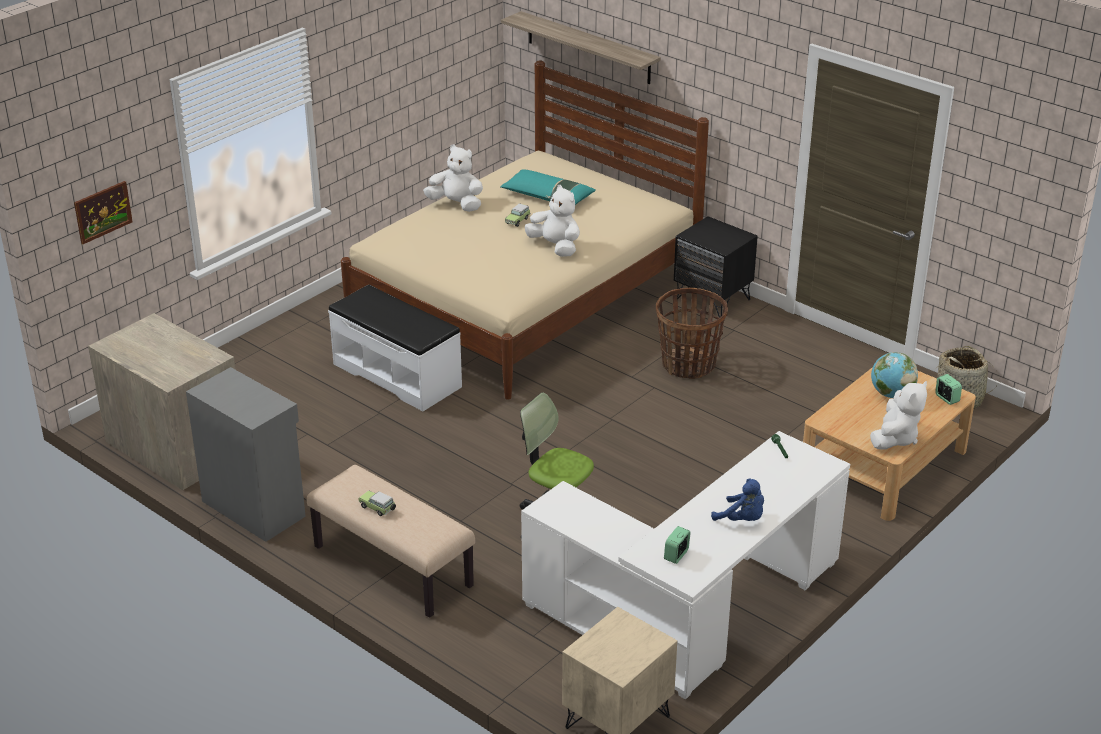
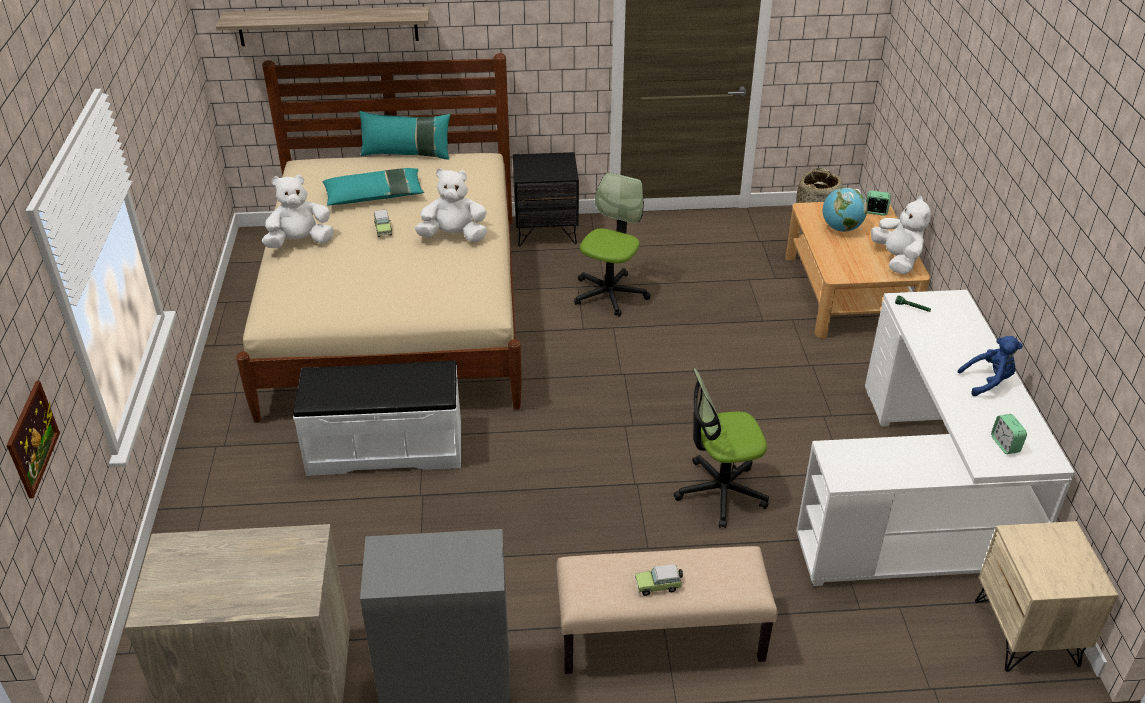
camera: 45 degrees left, 5 degrees up
(617, 179) = (407, 154): none -> turquoise pillow
(688, 365) = (610, 294): basket -> office chair

